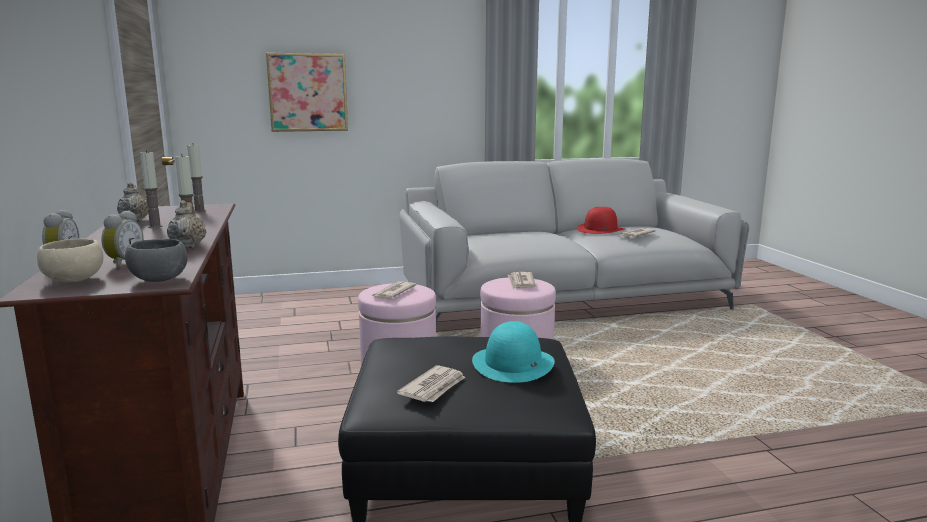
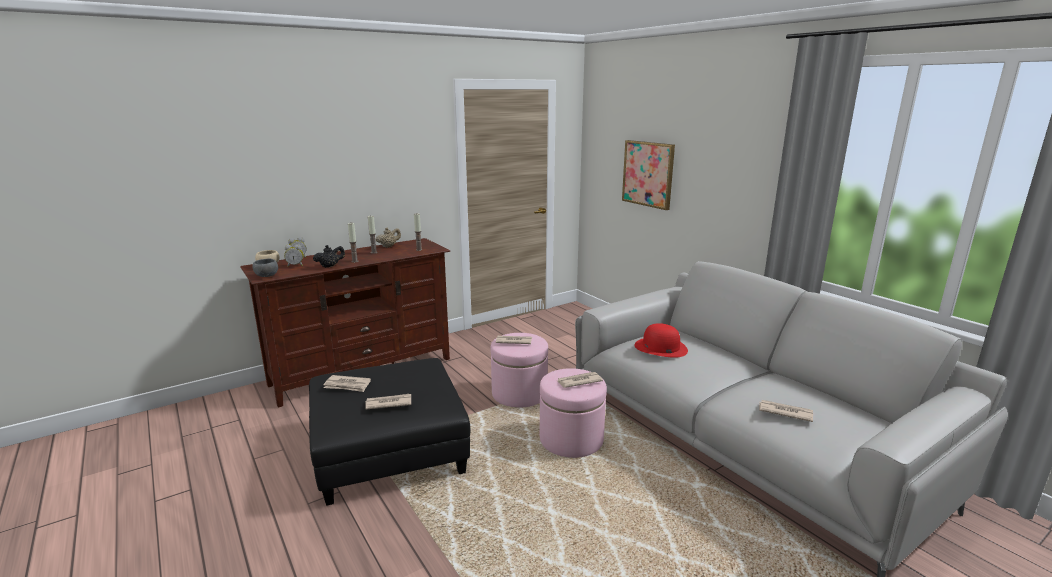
camera: 70 degrees right, 5 degrees up
(188, 246) = (330, 266): beige teapot -> black teapot
(513, 364) = (388, 403): turquoise hat -> newspaper
(600, 229) = (781, 388): red hat -> red hat (660, 347)

